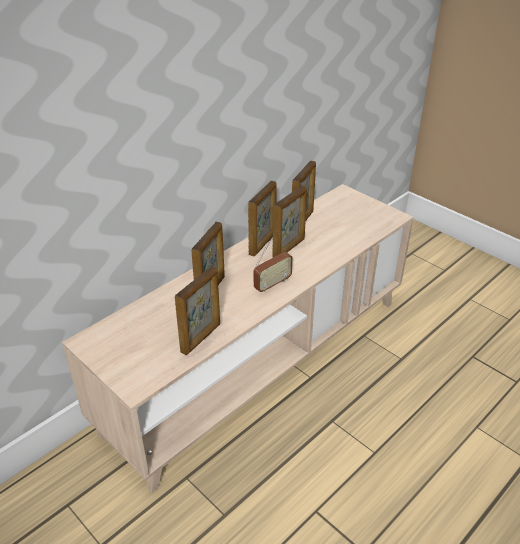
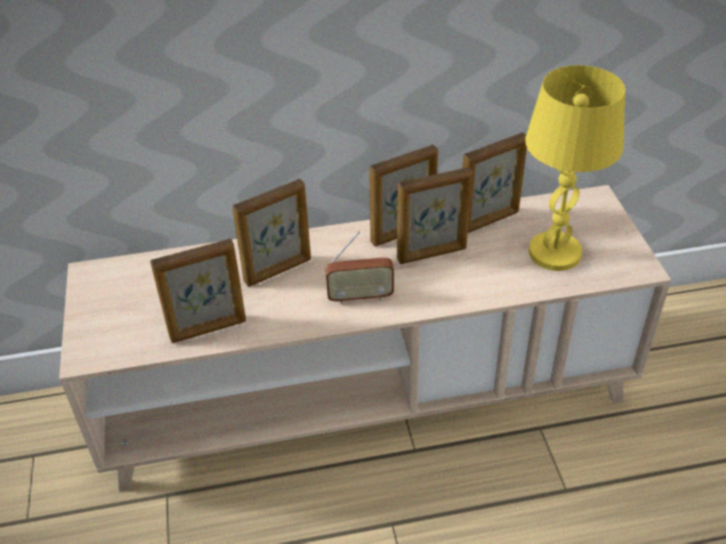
camera: 35 degrees right, 5 degrees up
(349, 224) = (554, 252): none -> yellow table lamp

